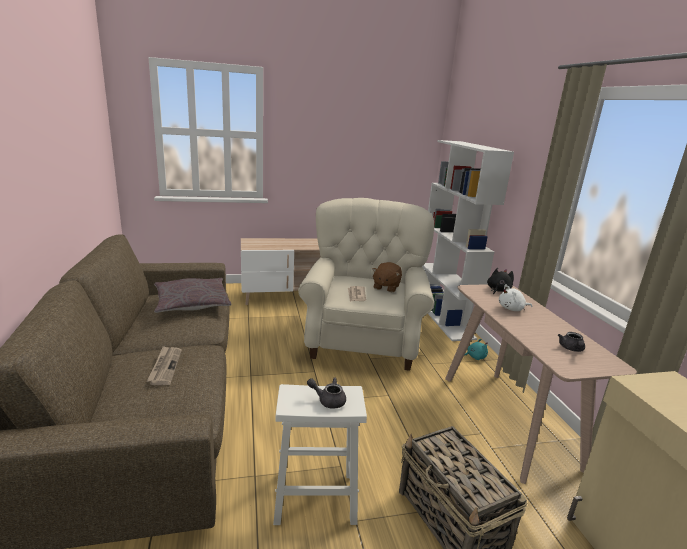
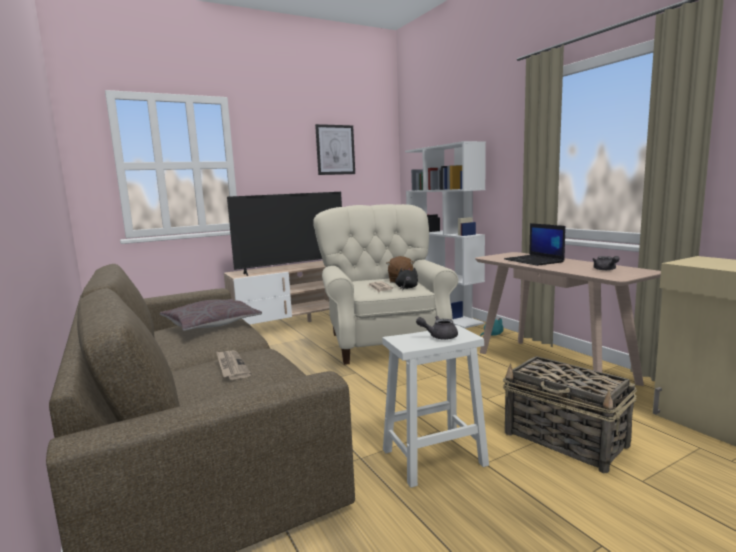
camera: 15 degrees left, 10 degrees down
(301, 245) = (292, 268): none -> television
(370, 127) = (335, 150): none -> picture
(498, 290) = (510, 255): black plush toy -> black plush toy (406, 288)
(512, 309) = (534, 261): white plush toy -> laptop

